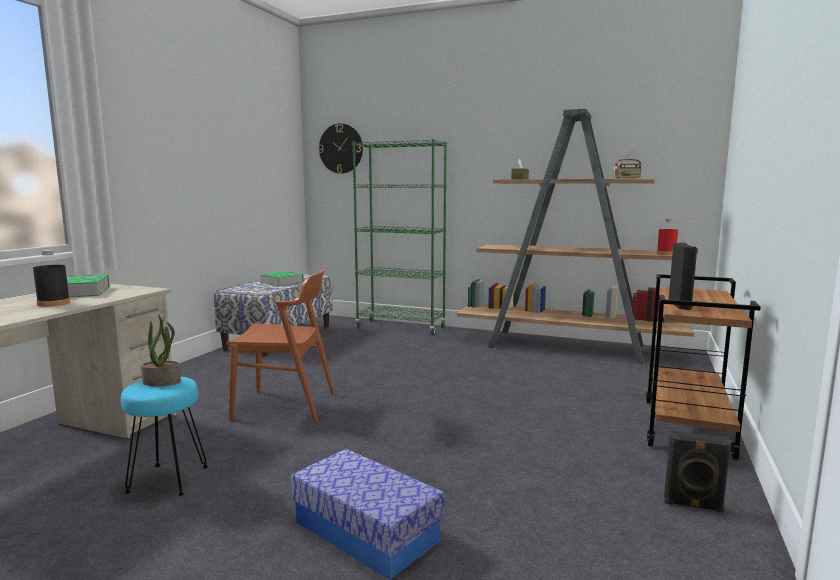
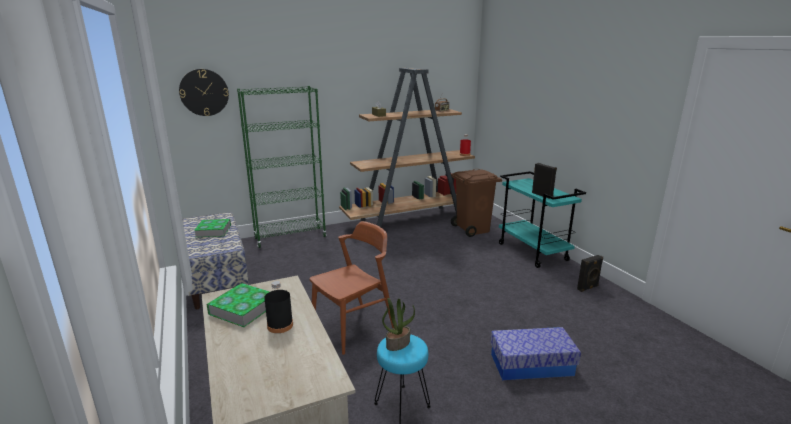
camera: 45 degrees left, 10 degrees up
(639, 376) = (473, 229): none -> brown trash can
(688, 428) = (533, 252): brown cart -> turquoise cart

